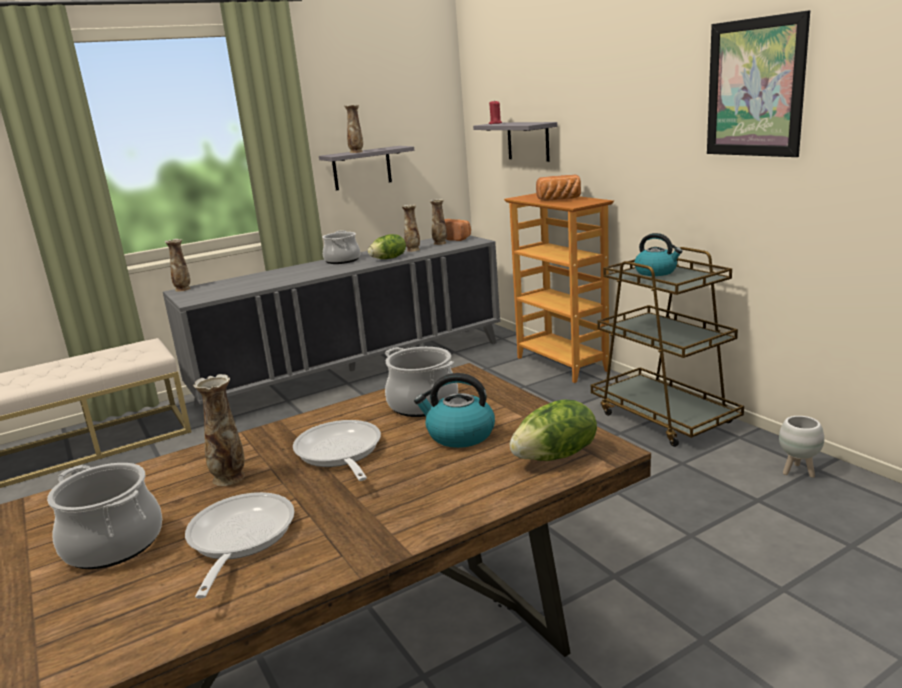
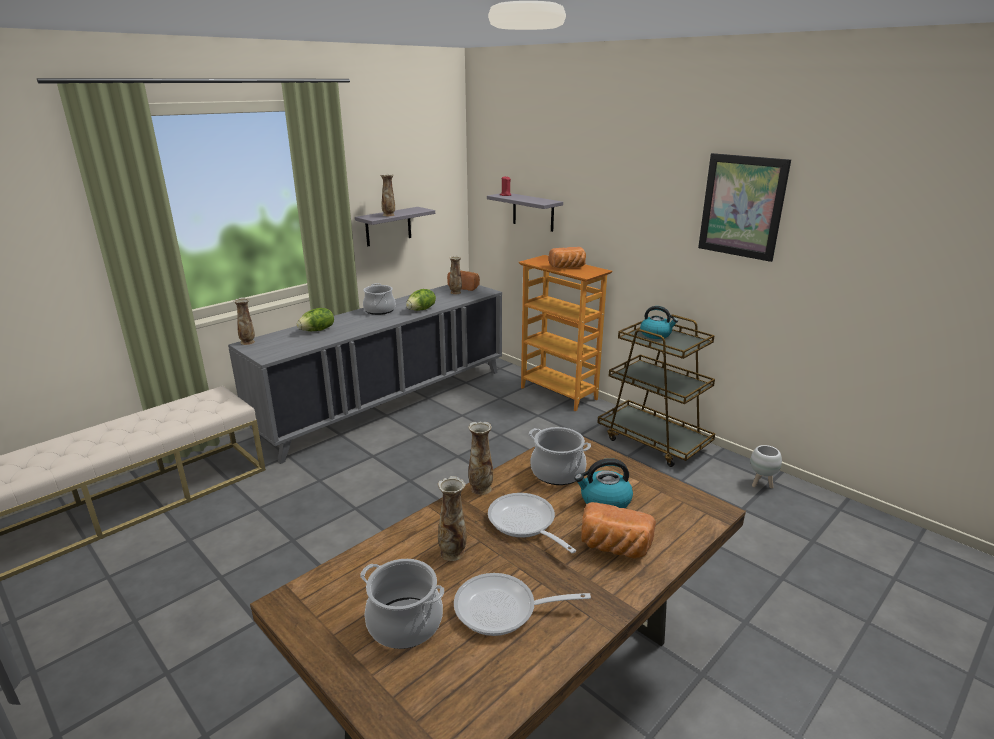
camera: 15 degrees left, 5 degrees up
(238, 539) = (503, 610): frying pan -> frying pan turned 75 degrees counterclockwise
(413, 250) = (436, 300): vase -> vase (481, 488)
(433, 484) = (614, 548): none -> bread
(556, 456) = (685, 517): lettuce -> lettuce (317, 330)

